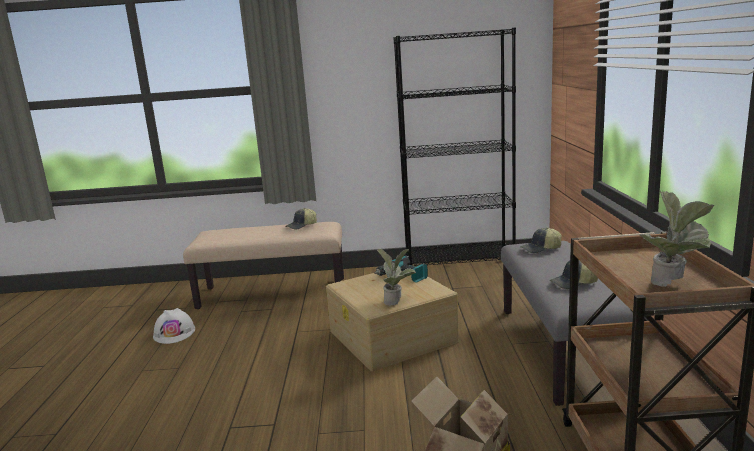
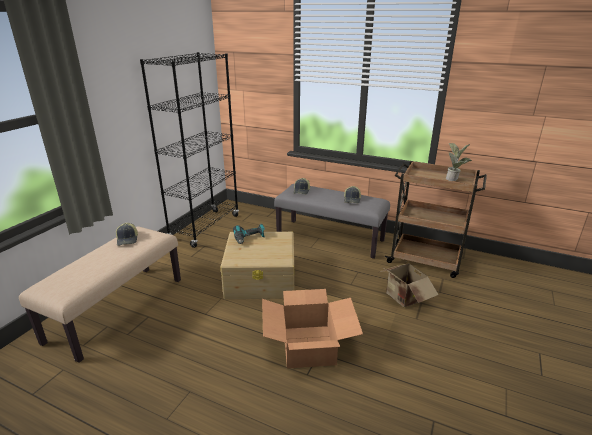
camera: 65 degrees left, 10 degrees up
(174, 333) = (114, 385): white hard hat -> none
(282, 413) = (309, 346): none -> cardboard box
(397, 301) = (283, 250): potted plant -> none

